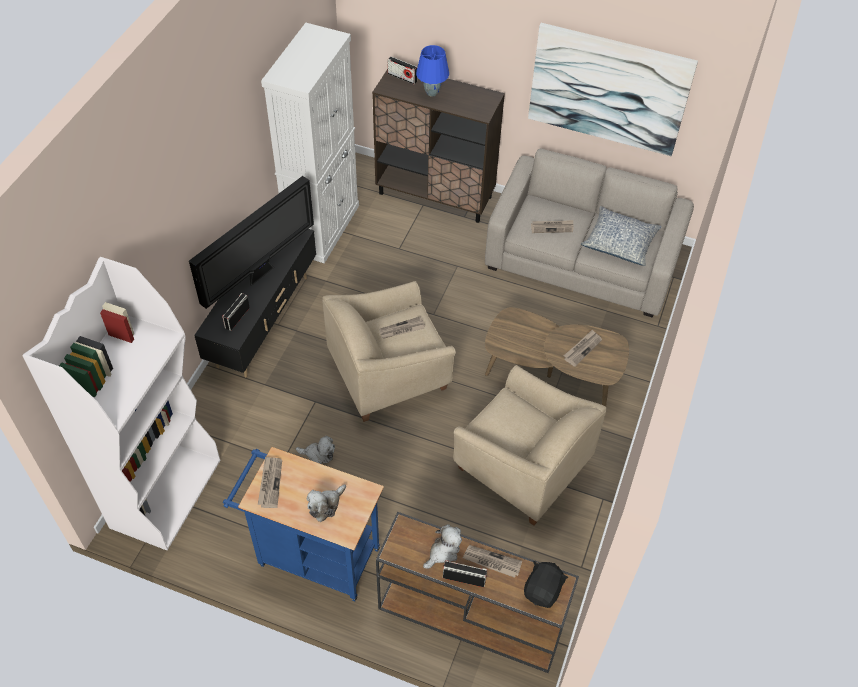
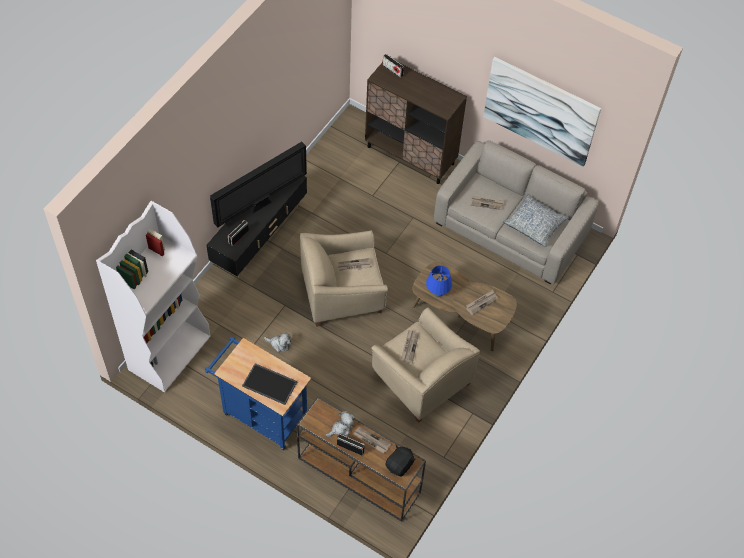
camera: 10 degrees right, 5 degrees up
(270, 483) = (237, 362): newspaper -> newspaper (409, 347)
(323, 227) = (318, 168): white cabinet -> none
(325, 505) = (270, 383): plush toy -> tray
(432, 93) = (411, 87): blue table lamp -> blue table lamp (437, 294)

